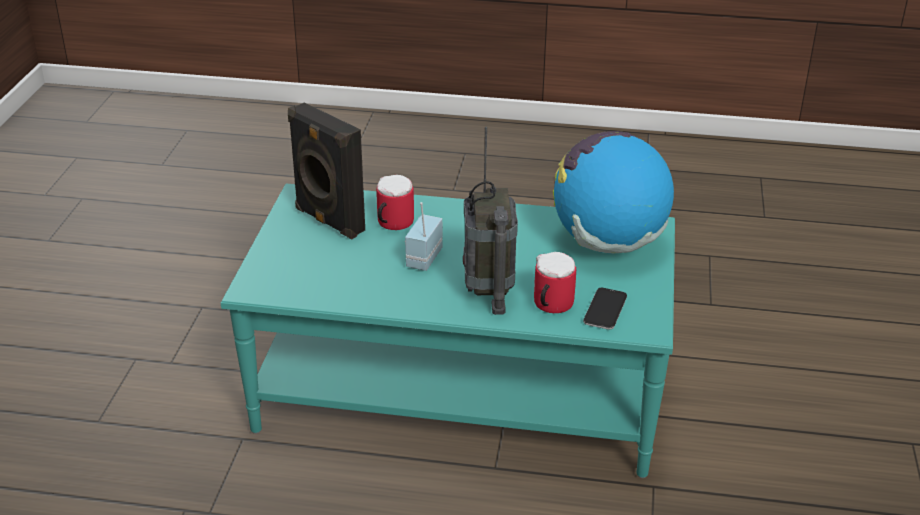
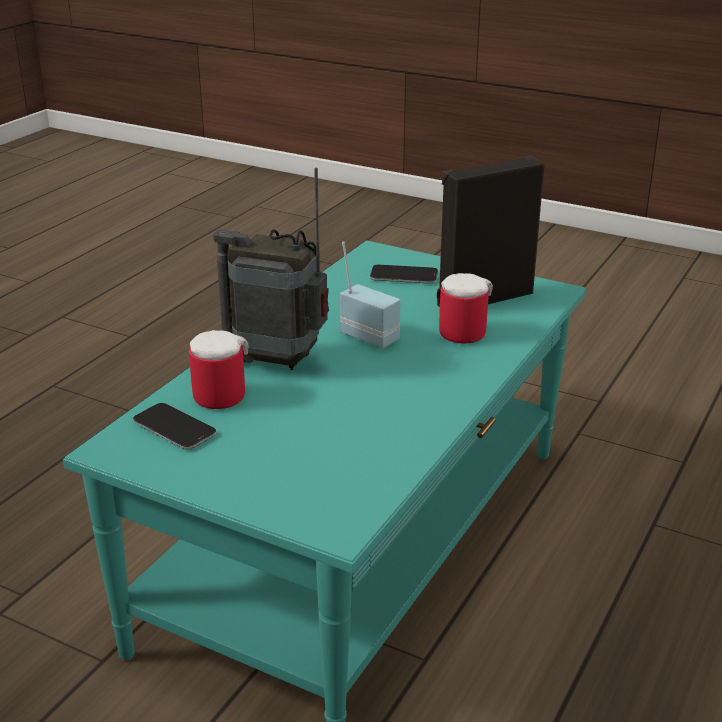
camera: 110 degrees right, 5 degrees down
(301, 264) = (404, 276): none -> phone
(608, 243) = (317, 471): globe -> none

